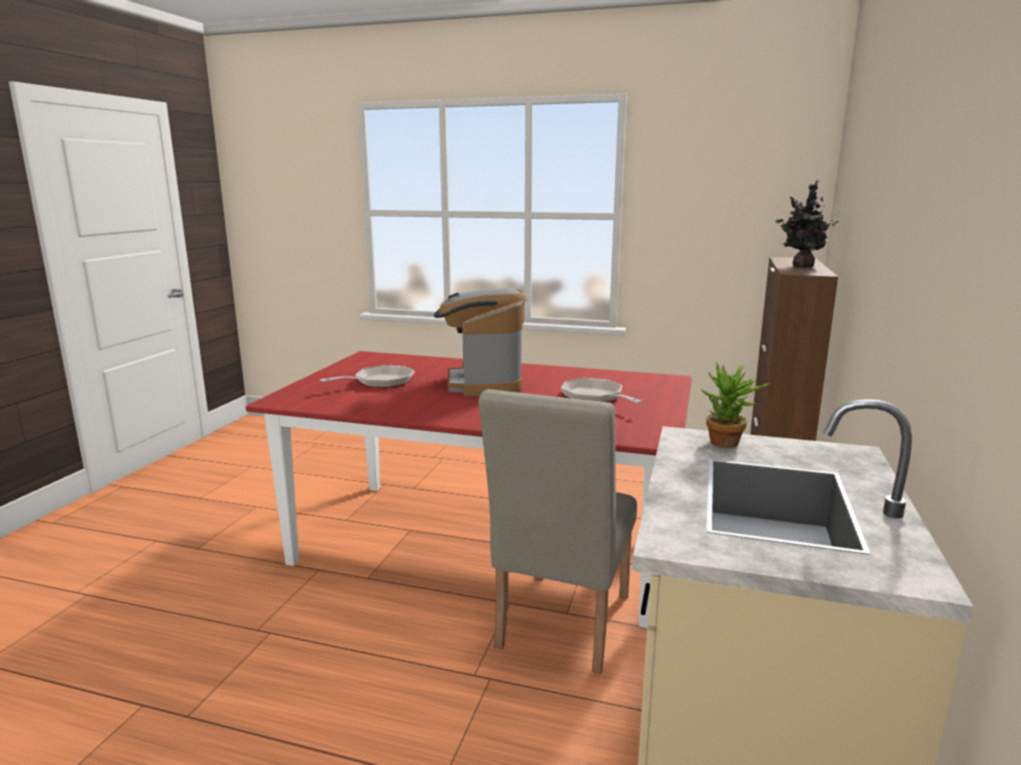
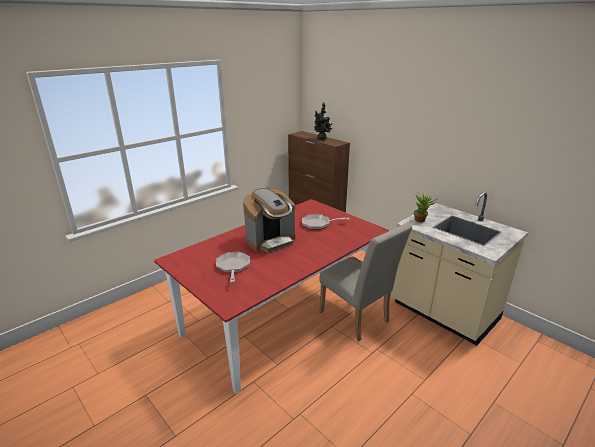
camera: 60 degrees left, 10 degrees up
(483, 383) = (271, 241): coffee machine -> coffee machine turned 60 degrees counterclockwise

